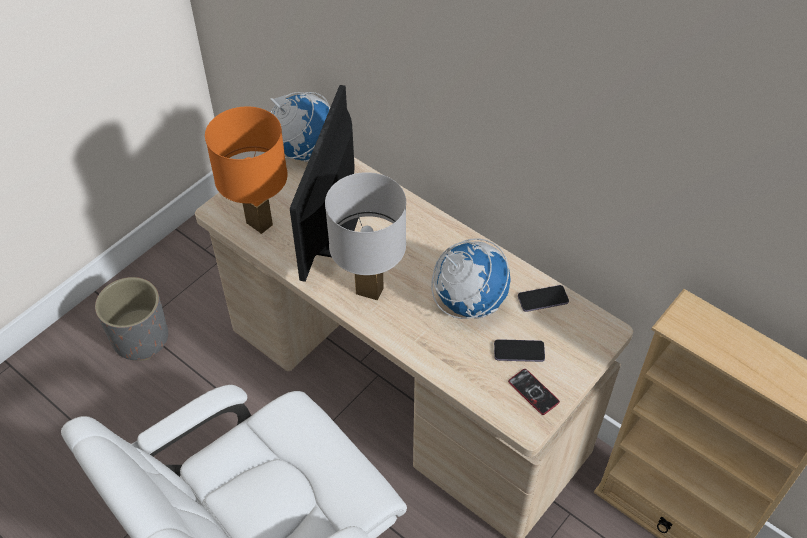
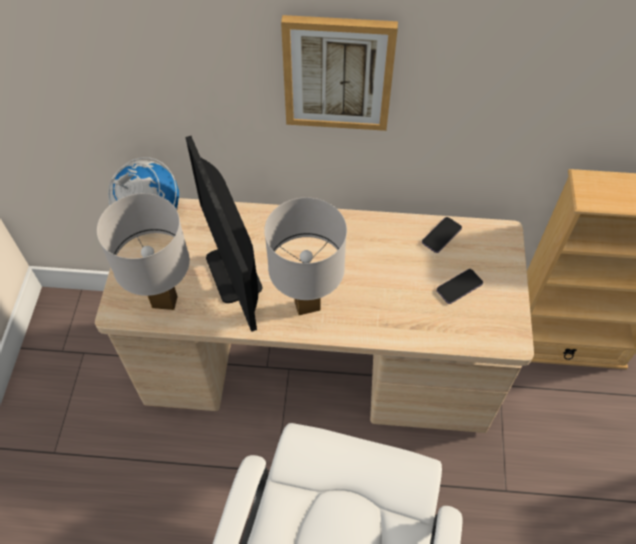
camera: 35 degrees left, 5 degrees up
(141, 338) = (64, 462): grey planter -> none
(258, 224) = (164, 302): orange table lamp -> white table lamp
(468, 302) = (390, 270): globe -> none
(480, 82) = (338, 73): none -> picture
(533, 392) = (495, 312): phone -> none

